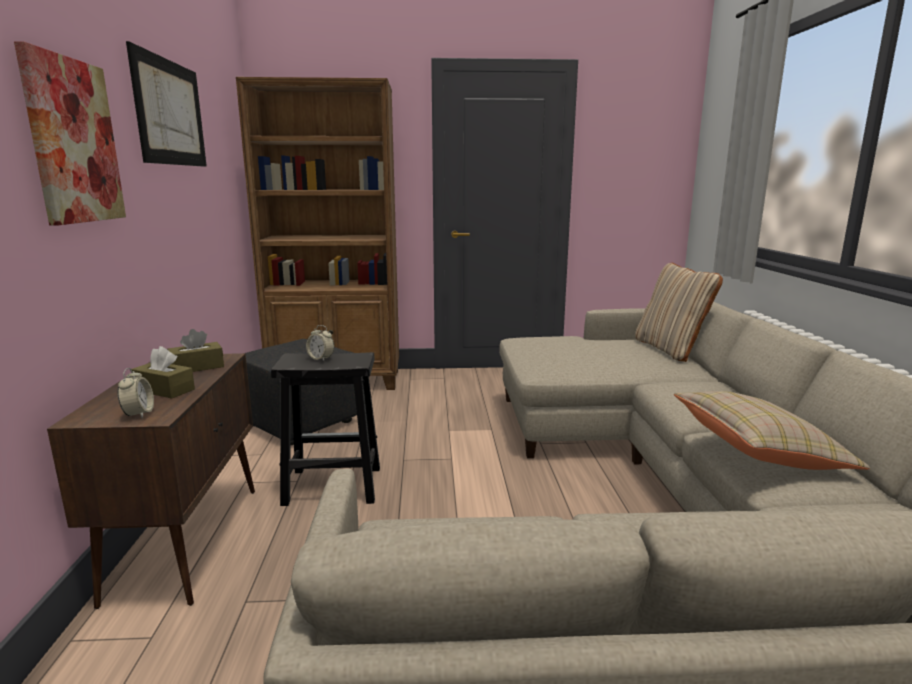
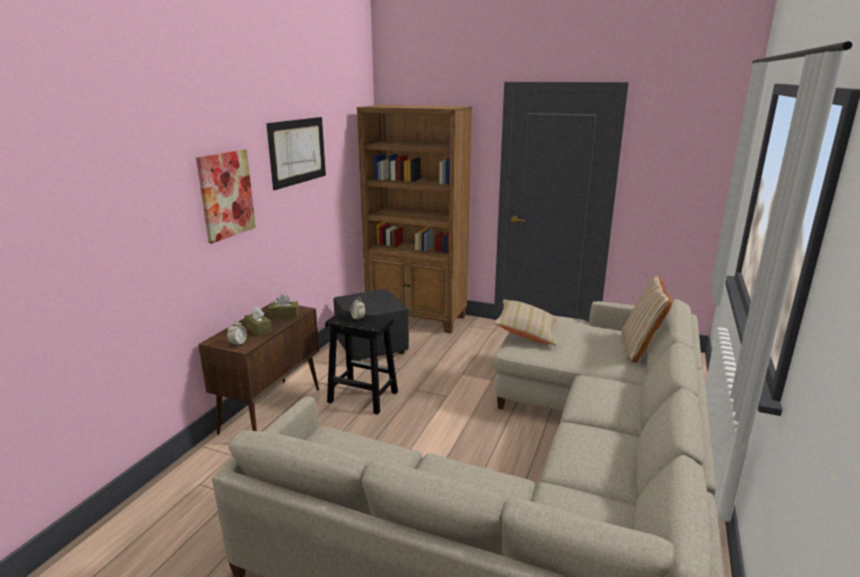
camera: 25 degrees right, 5 degrees up
(758, 454) = (581, 448): beige pillow -> beige pillow (526, 333)

